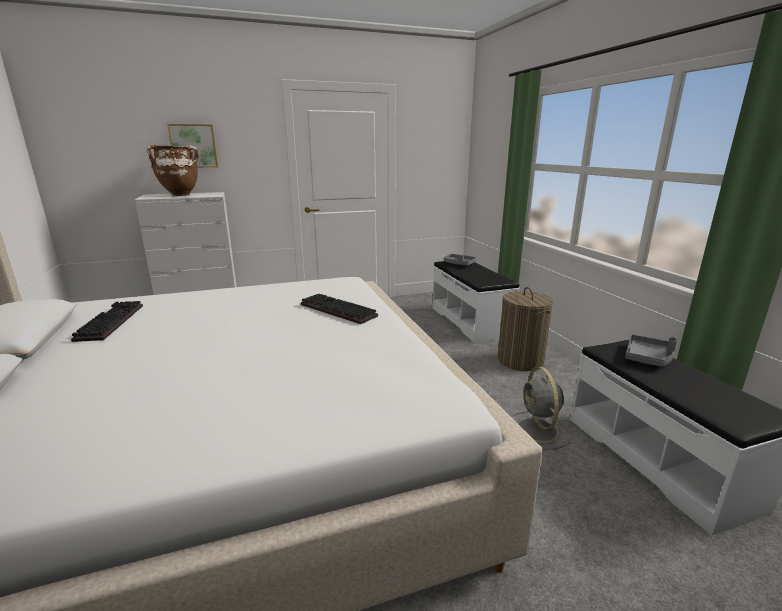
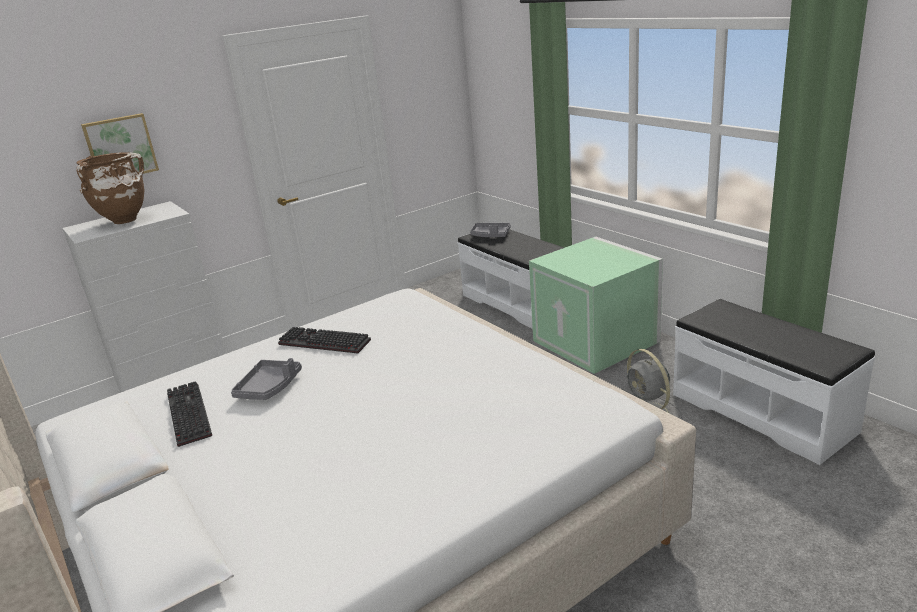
camera: 15 degrees left, 5 degrees up
(335, 310) = (429, 340): keyboard -> keyboard (322, 343)
(520, 360) = (597, 341): laundry basket -> green storage box
(648, 358) = (739, 318): grey tray -> grey tray (269, 387)

